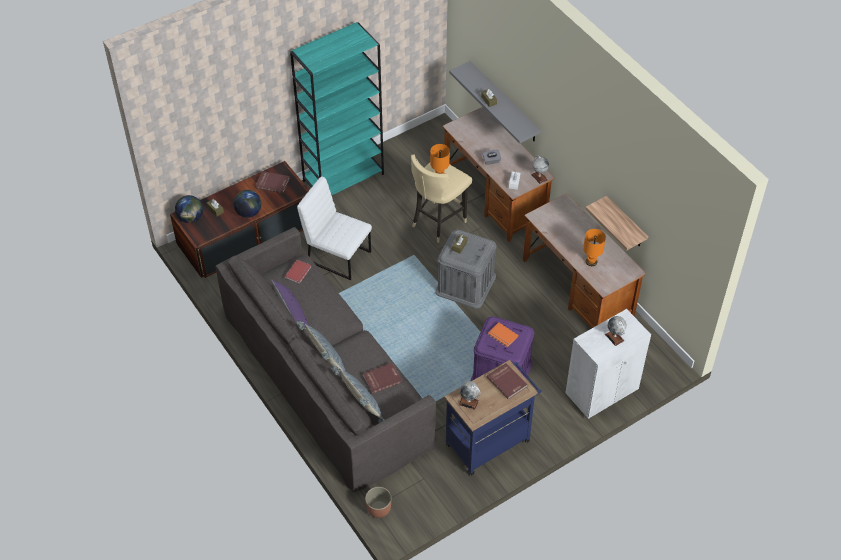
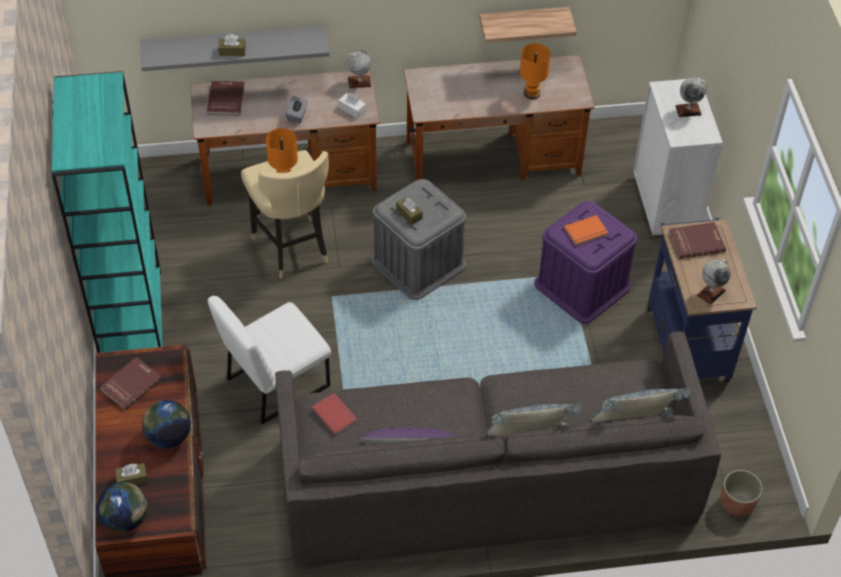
camera: 65 degrees left, 0 degrees up
(382, 378) = (584, 389): red book -> red book (225, 100)

